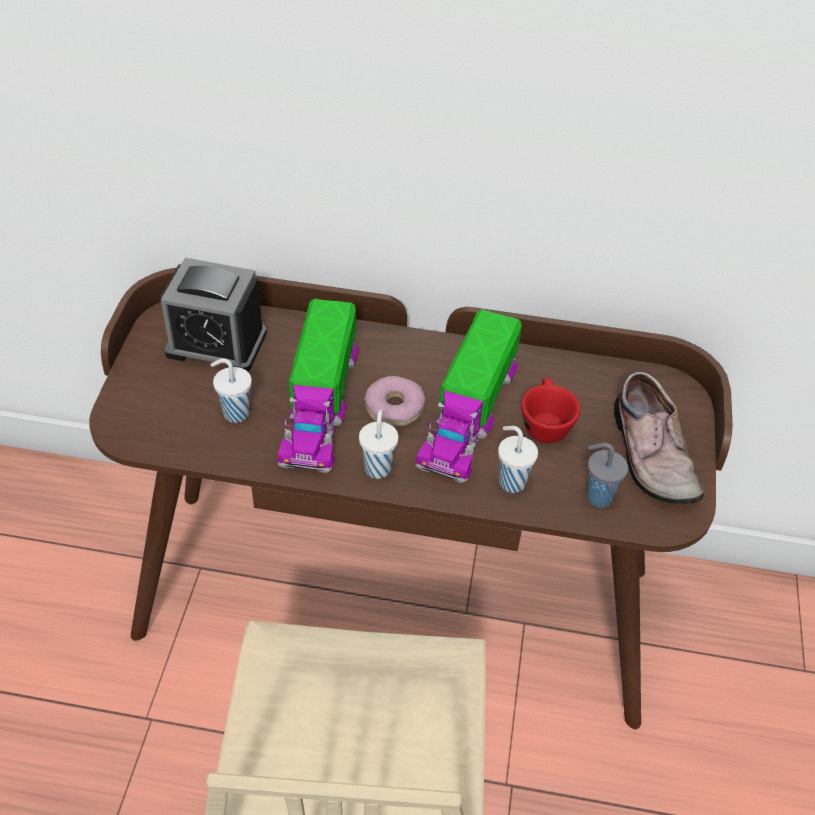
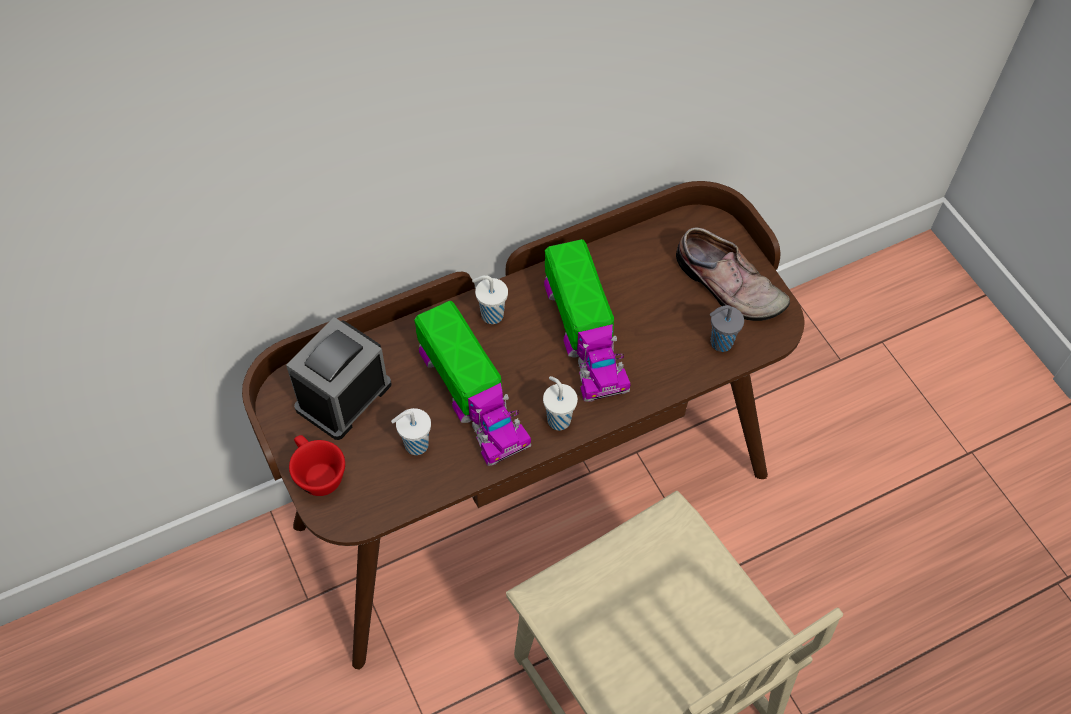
camera: 35 degrees left, 10 degrees up
(216, 343) = (343, 396): alarm clock -> alarm clock turned 150 degrees clockwise
(394, 407) = (527, 363): donut -> none
(511, 481) = (656, 369): white cup -> white cup (490, 315)
(544, 423) = (640, 307): red cup -> red cup (316, 474)

